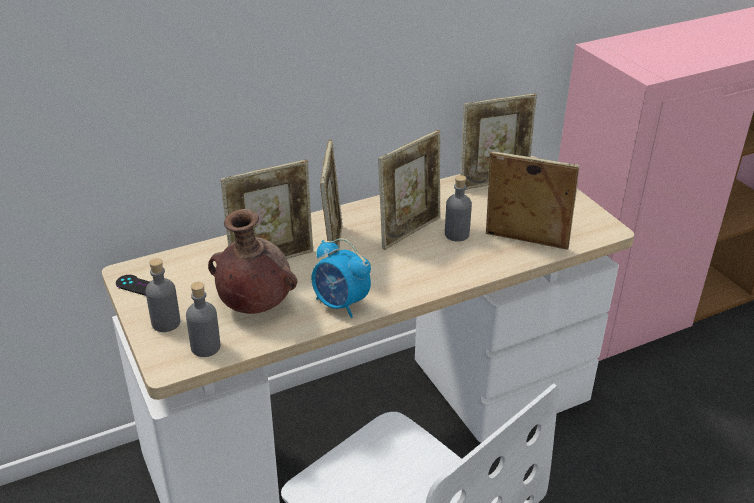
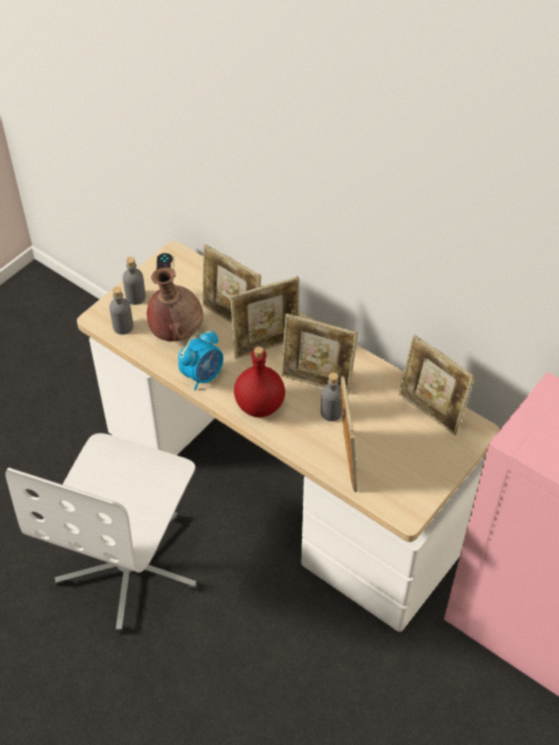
camera: 65 degrees right, 15 degrees up
(340, 304) = (203, 376): alarm clock -> alarm clock turned 150 degrees counterclockwise
(416, 276) = (260, 406): none -> red bottle

